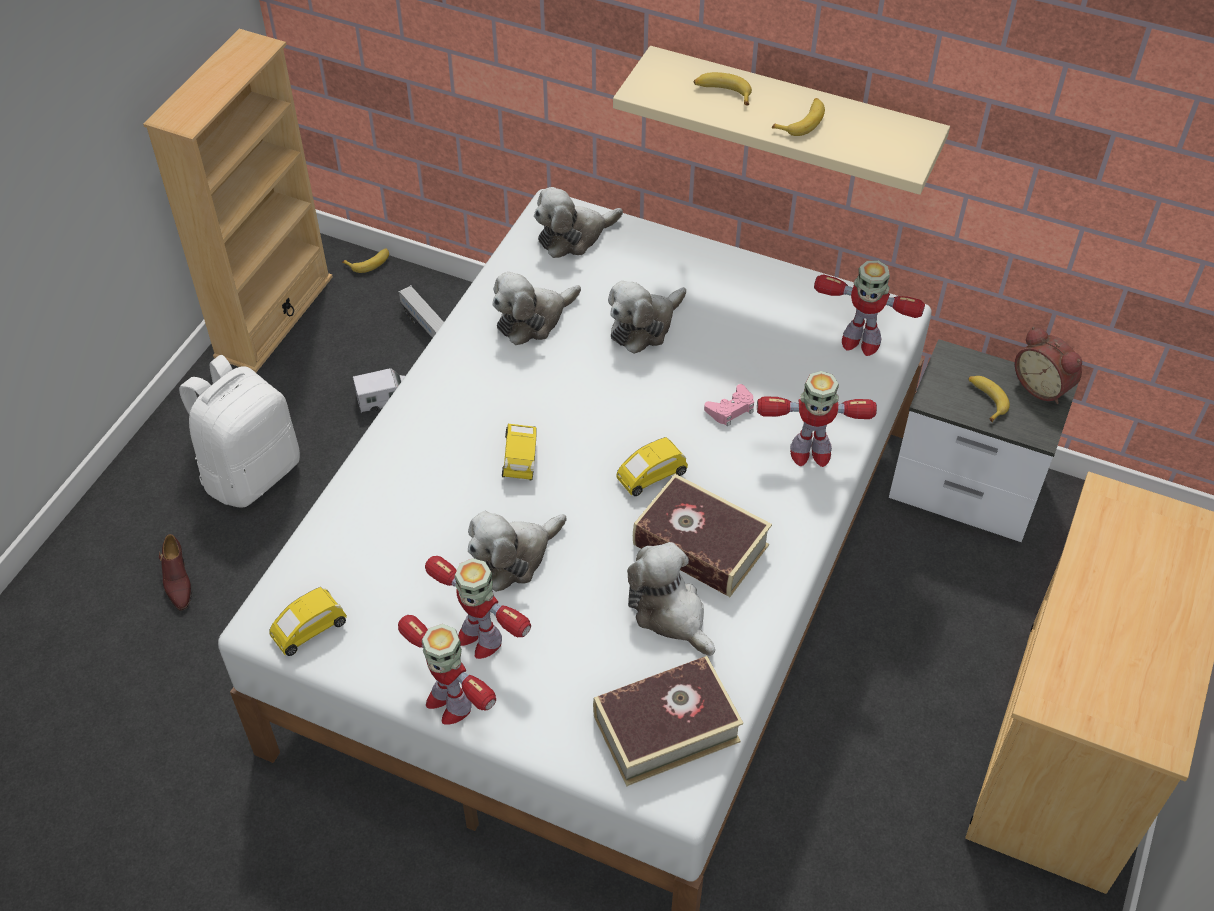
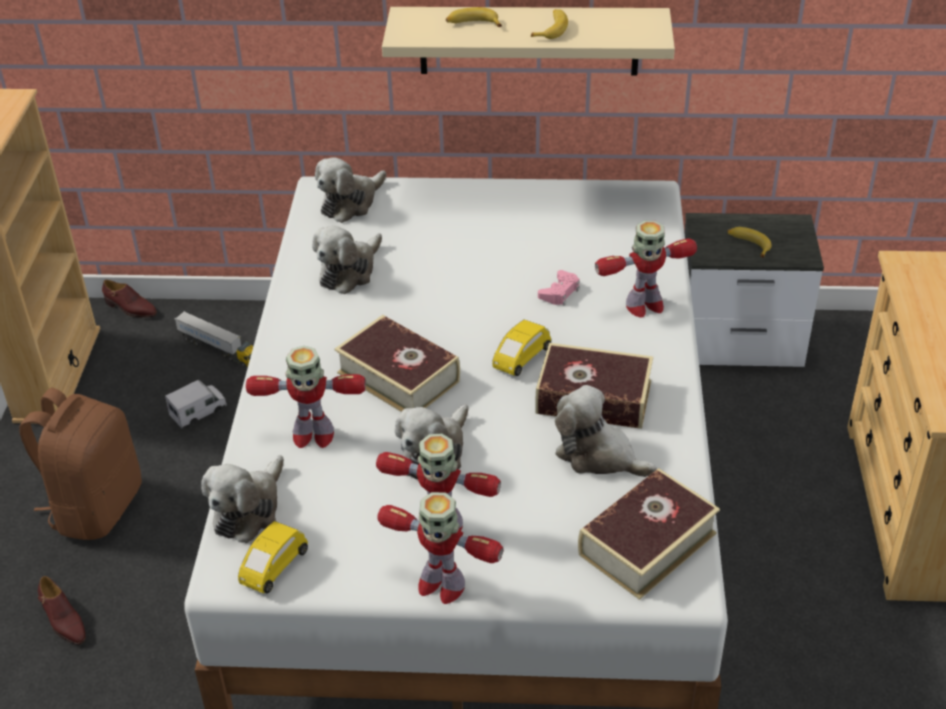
camera: 20 degrees left, 10 degrees down
(251, 472) = (96, 507): white backpack -> brown backpack
(369, 262) = (130, 308): banana -> brown shoe
(521, 458) = (398, 377): yellow toy car -> book
(644, 326) = (450, 252): plush toy -> plush toy (249, 509)
(859, 341) = (636, 218): toy robot -> toy robot (312, 435)
(1043, 386) = (786, 224): alarm clock -> none

